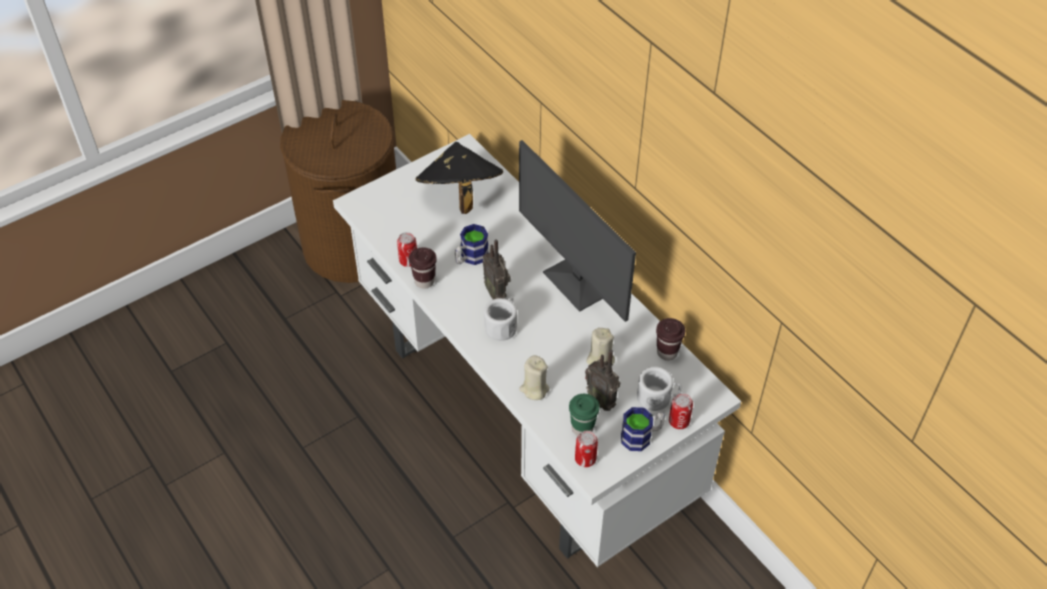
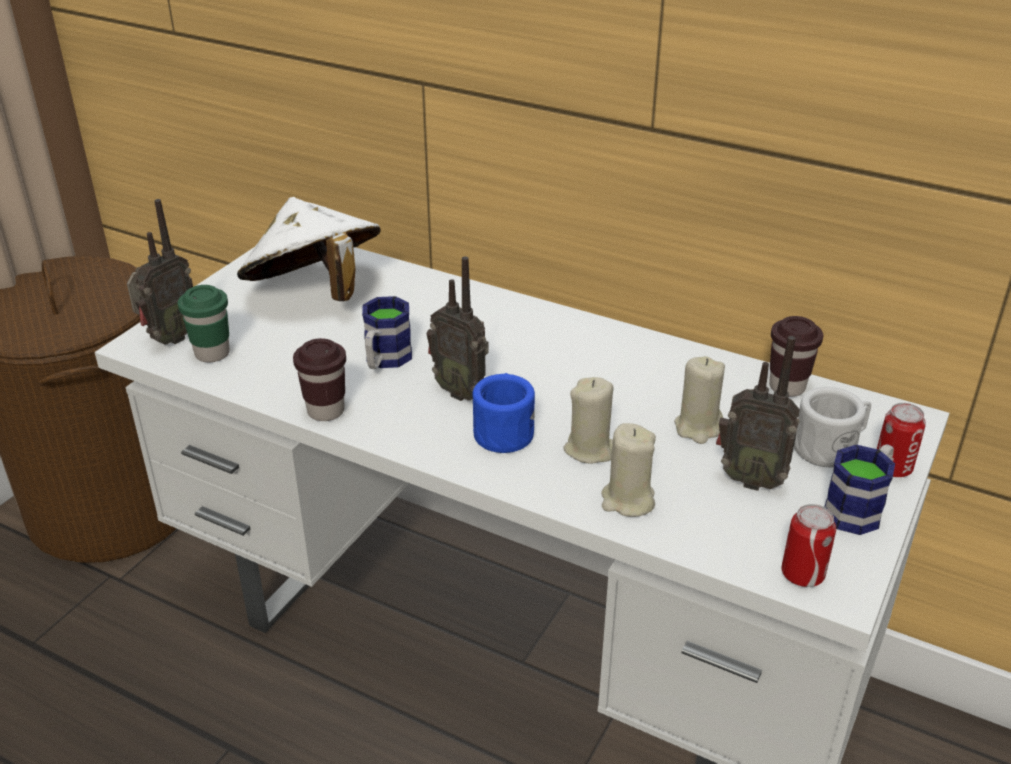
camera: 25 degrees left, 15 degrees down
(371, 204) = (169, 339): none -> radio
(408, 261) = (279, 392): can -> none
(459, 195) = (314, 293): black hat -> white hat
(502, 326) = (504, 430): white mug -> blue mug
(537, 353) = (590, 449): none -> beige candle
(579, 282) = (581, 342): monitor -> none
(582, 428) = (755, 529): green cup -> green cup (212, 353)

